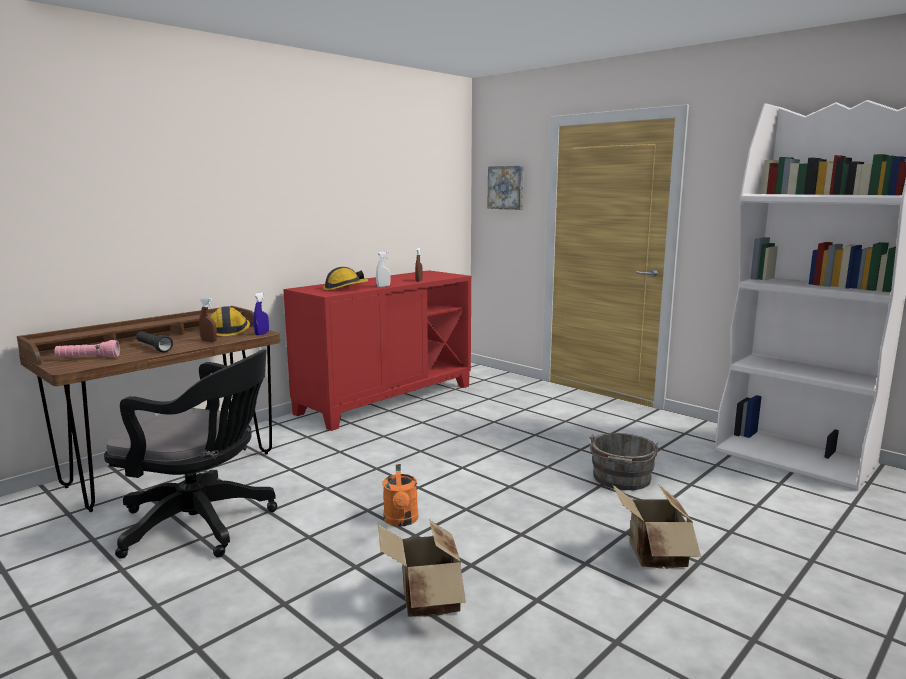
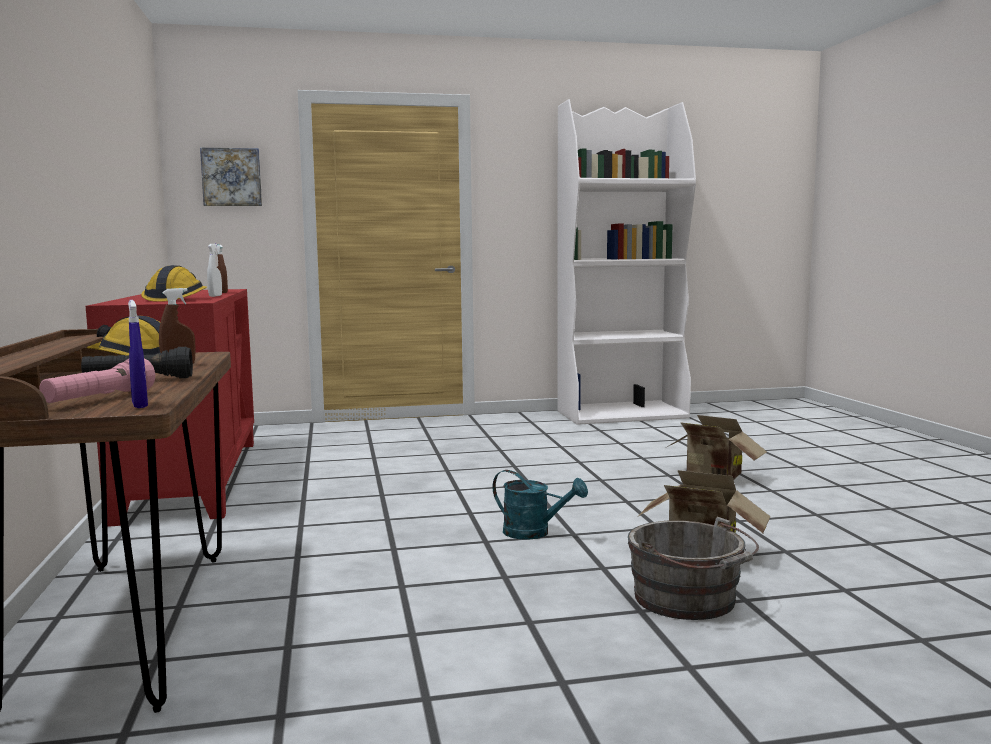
camera: 55 degrees left, 5 degrees down
(203, 524) = (372, 628): black office chair -> none
(262, 334) = (211, 354): blue spray bottle -> blue spray bottle (140, 405)
(401, 521) = (534, 533): orange watering can -> turquoise watering can
(621, 479) = (579, 454): grey bucket -> grey bucket (689, 601)

